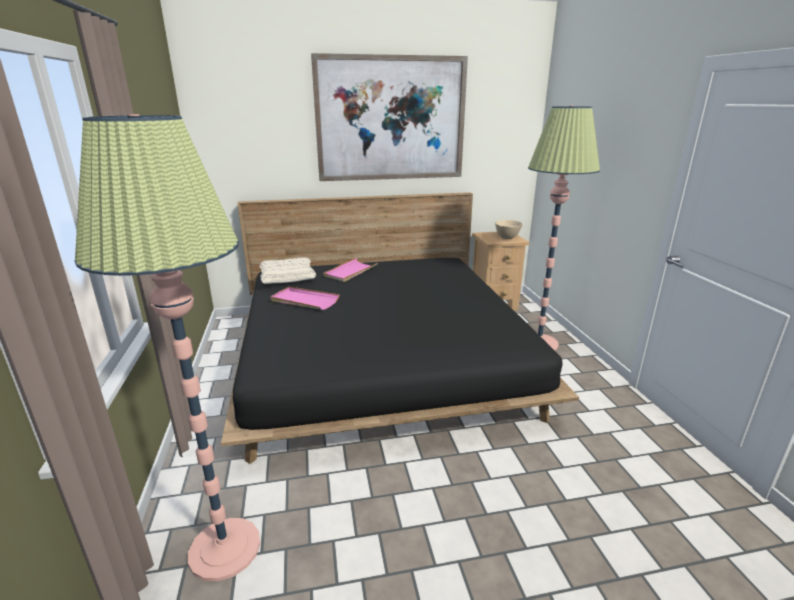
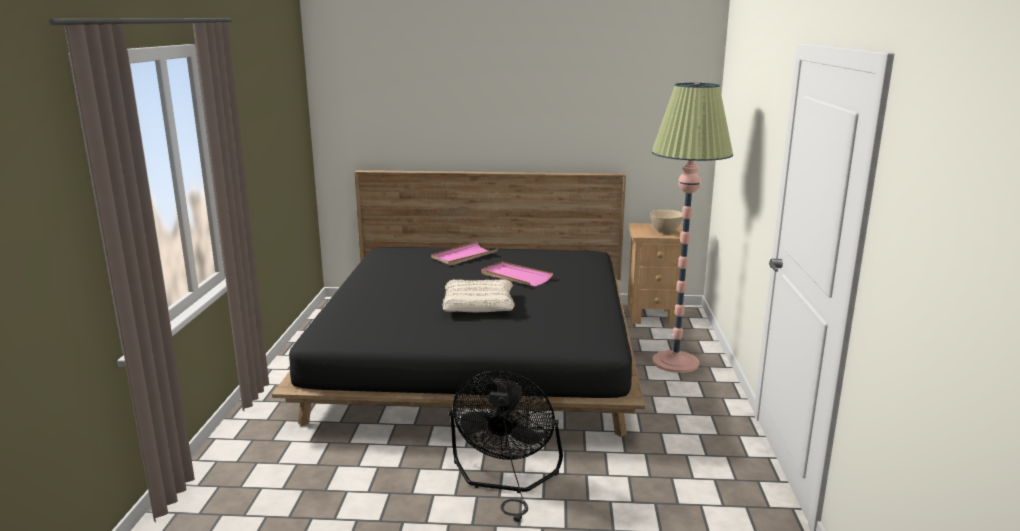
camera: 15 degrees right, 5 degrees down
(225, 548) = (254, 481): floor lamp -> none
(288, 277) = (394, 256): beige pillow -> beige pillow (479, 305)
(304, 300) = (396, 279): pink tray -> pink tray (515, 277)
(390, 119) = (528, 87): picture -> none
(480, 492) = (505, 480): none -> black fan

